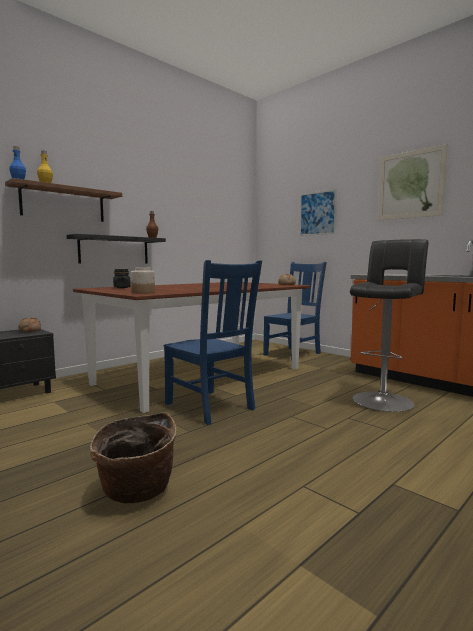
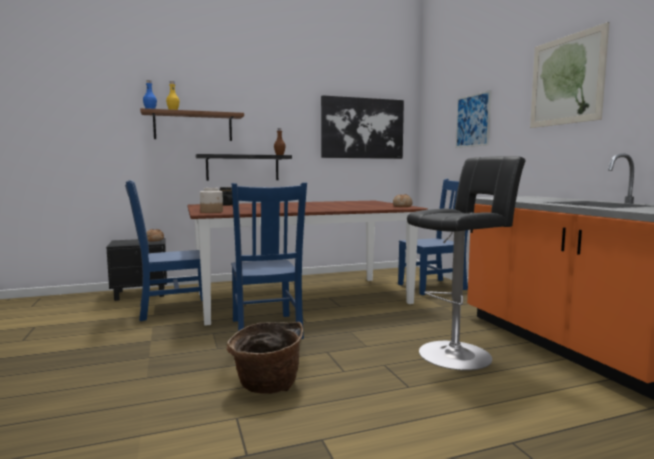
camera: 25 degrees right, 0 degrees up
(81, 403) = (171, 309): none -> blue chair
(136, 492) = (109, 388): basket -> basket (266, 386)
(215, 216) = (362, 128): none -> picture

